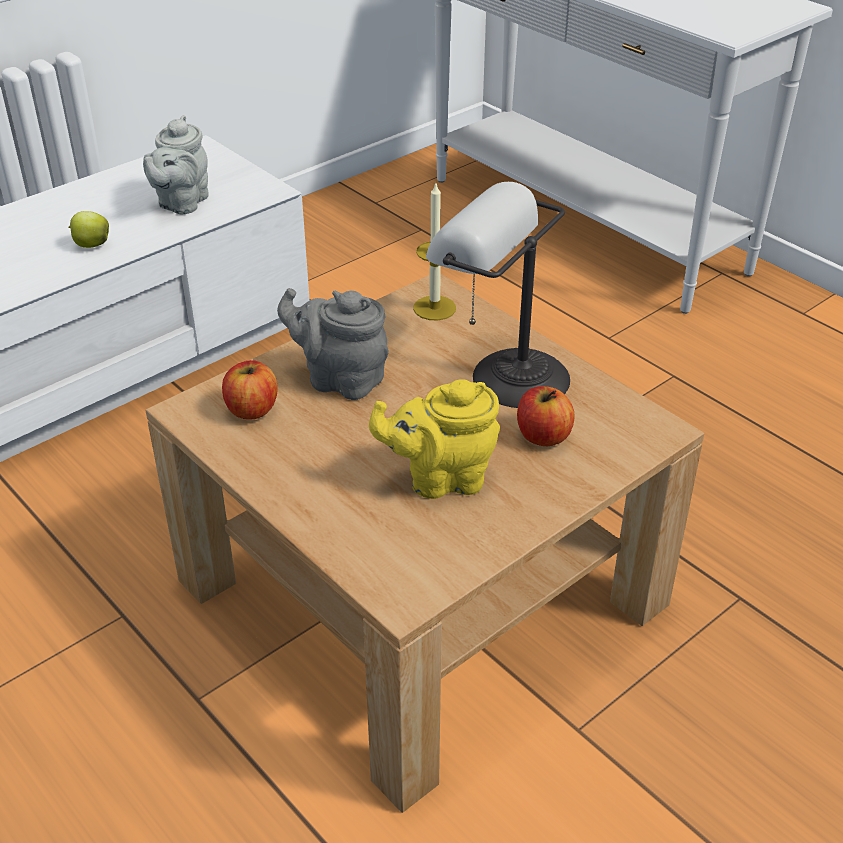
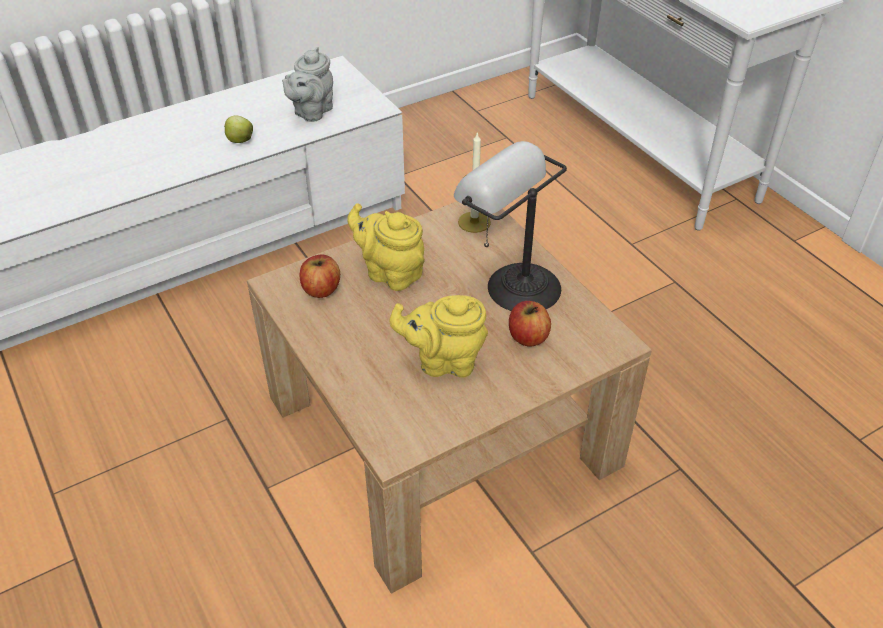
camera: 10 degrees right, 5 degrees up
(340, 379) = (390, 273): grey teapot -> yellow teapot

